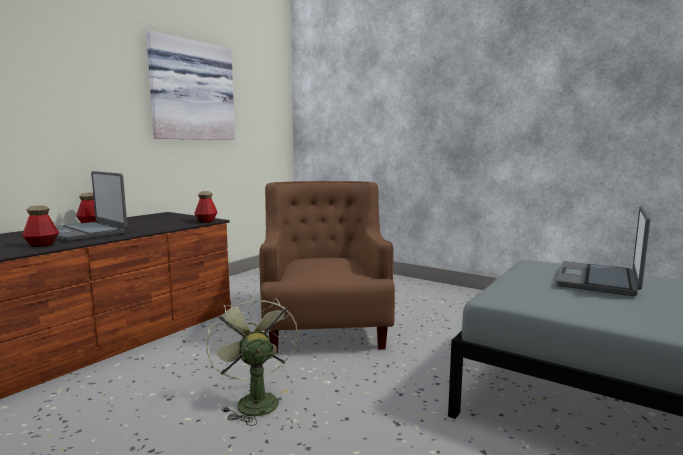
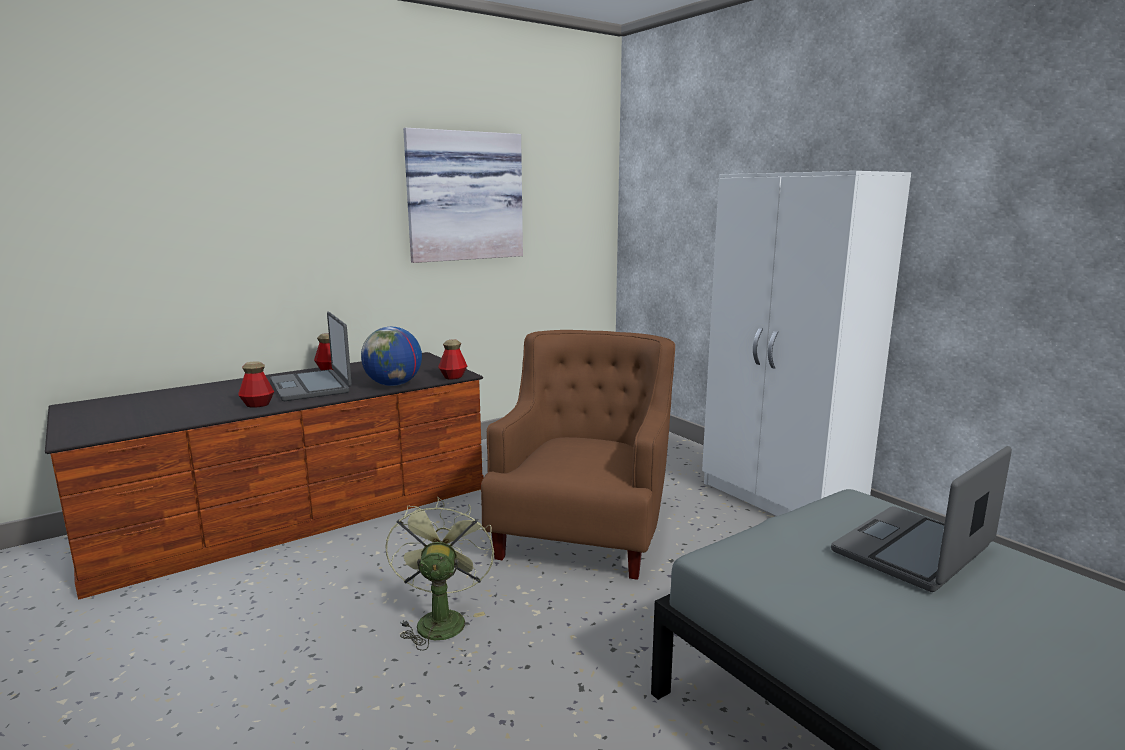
camera: 20 degrees right, 5 degrees up
(160, 227) = (393, 384): none -> globe
(440, 292) = (781, 499): none -> white wardrobe

